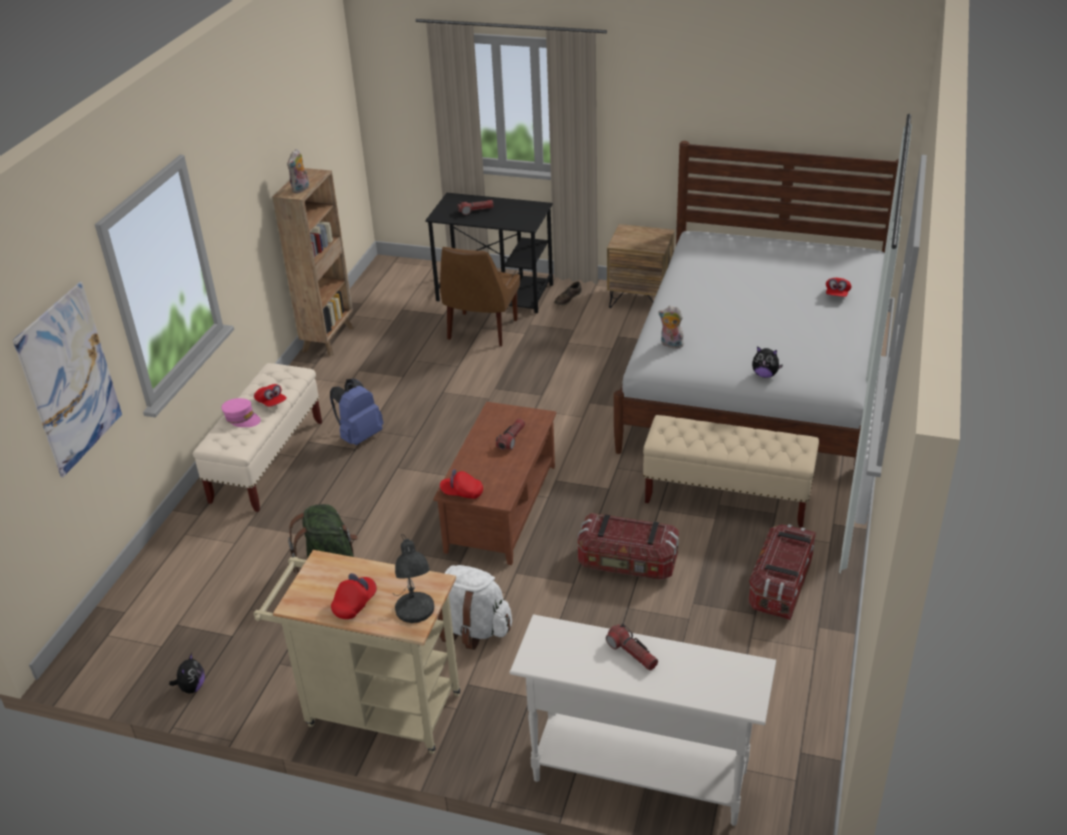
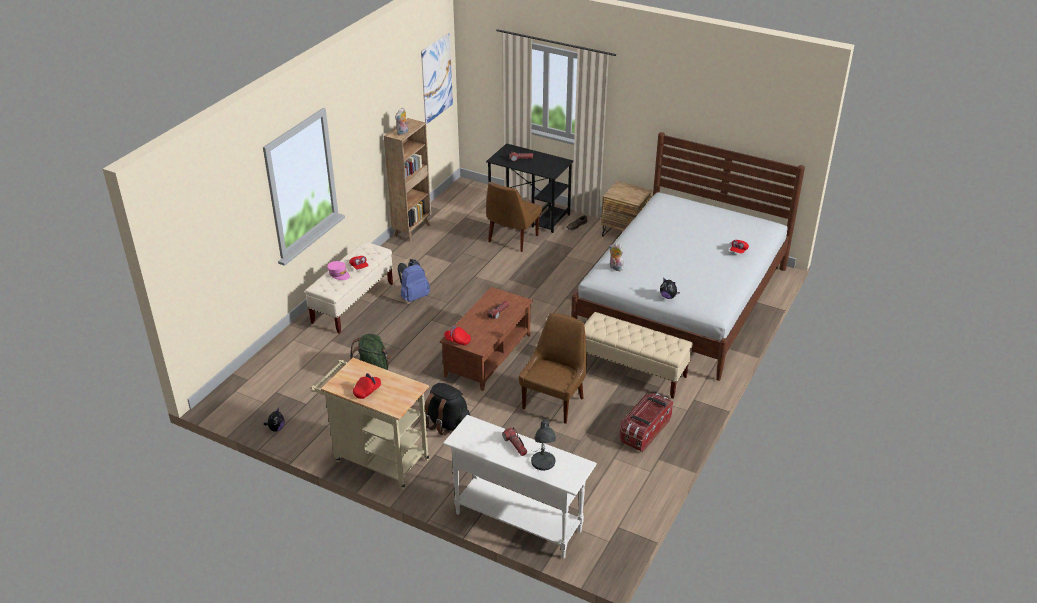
camera: 10 degrees right, 0 degrees up
(70, 379) = (235, 236): picture -> picture (436, 78)
(415, 613) = (399, 401): grey table lamp -> grey table lamp (543, 464)
(472, 629) = (447, 424): white backpack -> black backpack
(627, 563) = (554, 402): storage box -> brown chair

